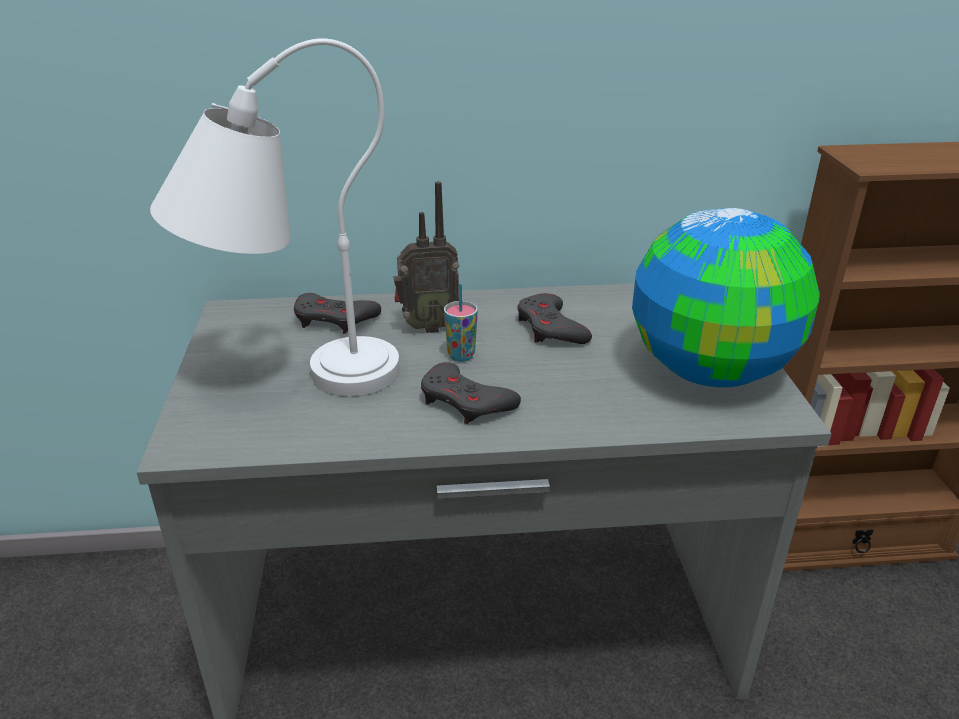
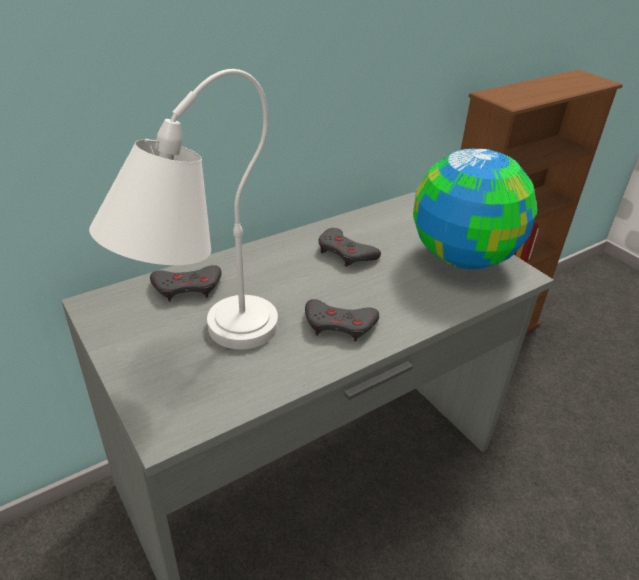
camera: 30 degrees left, 5 degrees up
(427, 326) = (262, 274): radio -> none
(461, 356) = (306, 291): cup -> none

